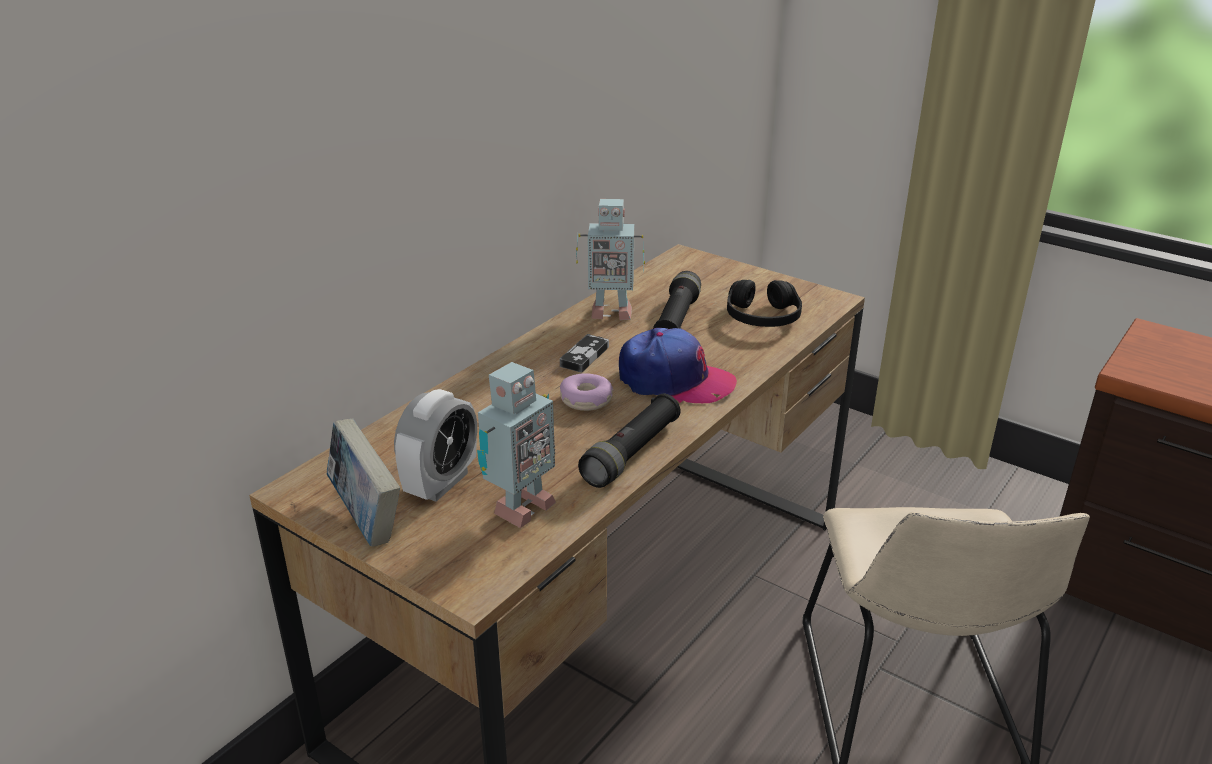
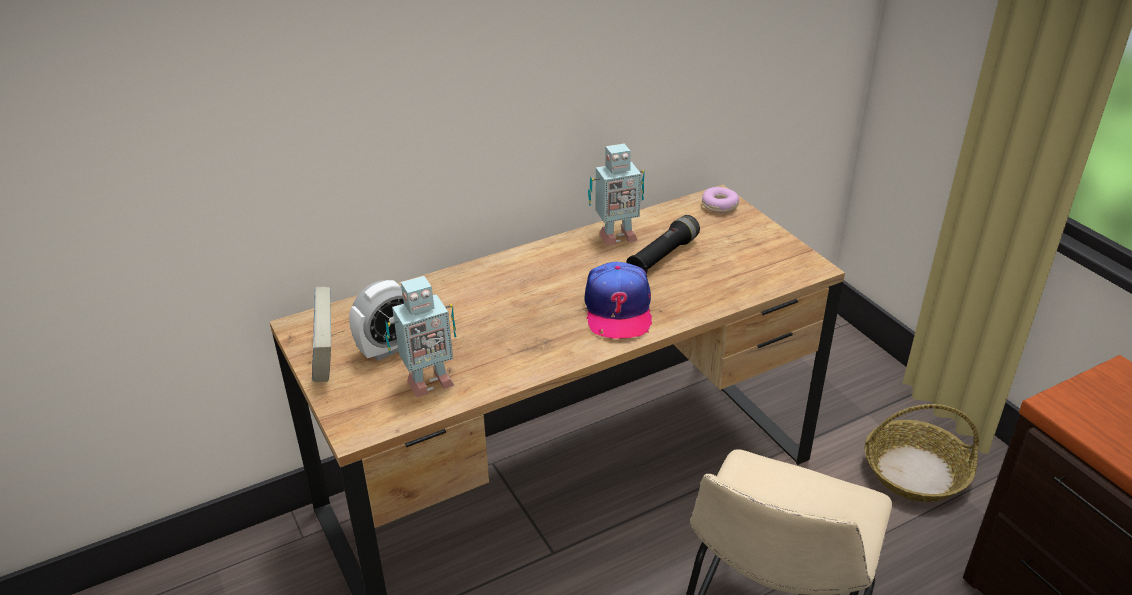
camera: 25 degrees right, 5 degrees up
(584, 356) = (566, 271): game controller -> none
(586, 400) = (538, 309): donut -> donut (719, 206)
(610, 312) = (615, 236): toy robot -> toy robot turned 45 degrees counterclockwise
(631, 453) = (537, 362): black flashlight -> none
(674, 380) = (618, 310): cap -> cap turned 45 degrees clockwise
(762, 317) = (736, 270): black headphones -> none
(933, 504) = (915, 472): none -> basket

